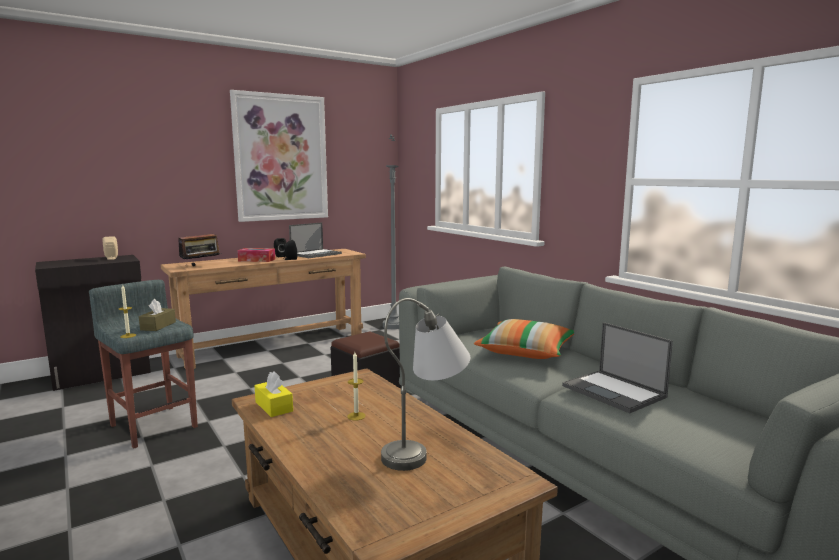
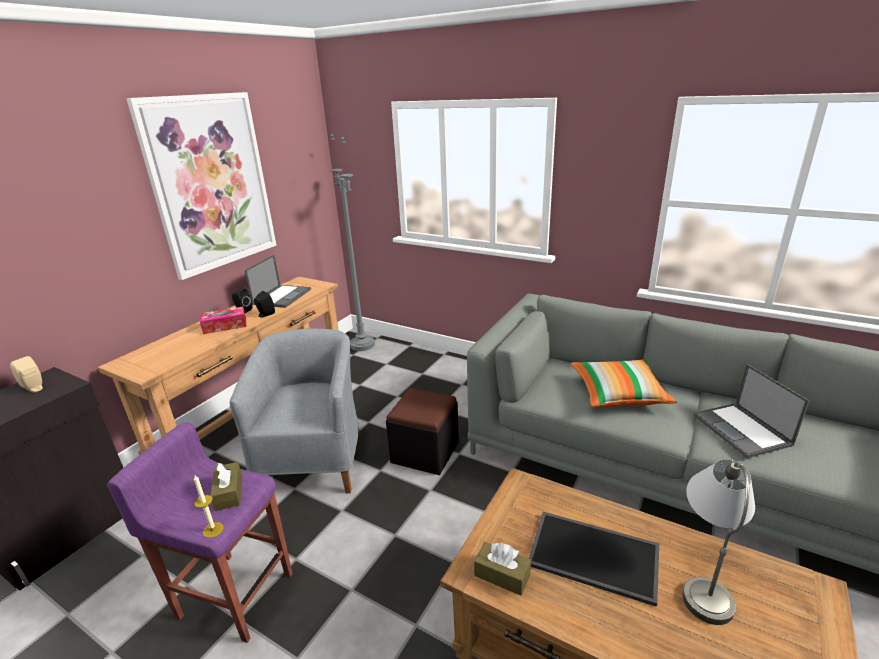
camera: 25 degrees left, 15 degrees up
(153, 425) = (235, 594): grey stool -> purple stool
(201, 266) = (166, 357): radio -> none
(274, 406) = (502, 575): yellow tissue box -> brown tissue box
(281, 377) = (315, 459): none -> grey armchair
(356, 416) = (595, 554): candle -> tray
(615, 392) = (742, 430): laptop -> laptop turned 45 degrees clockwise

